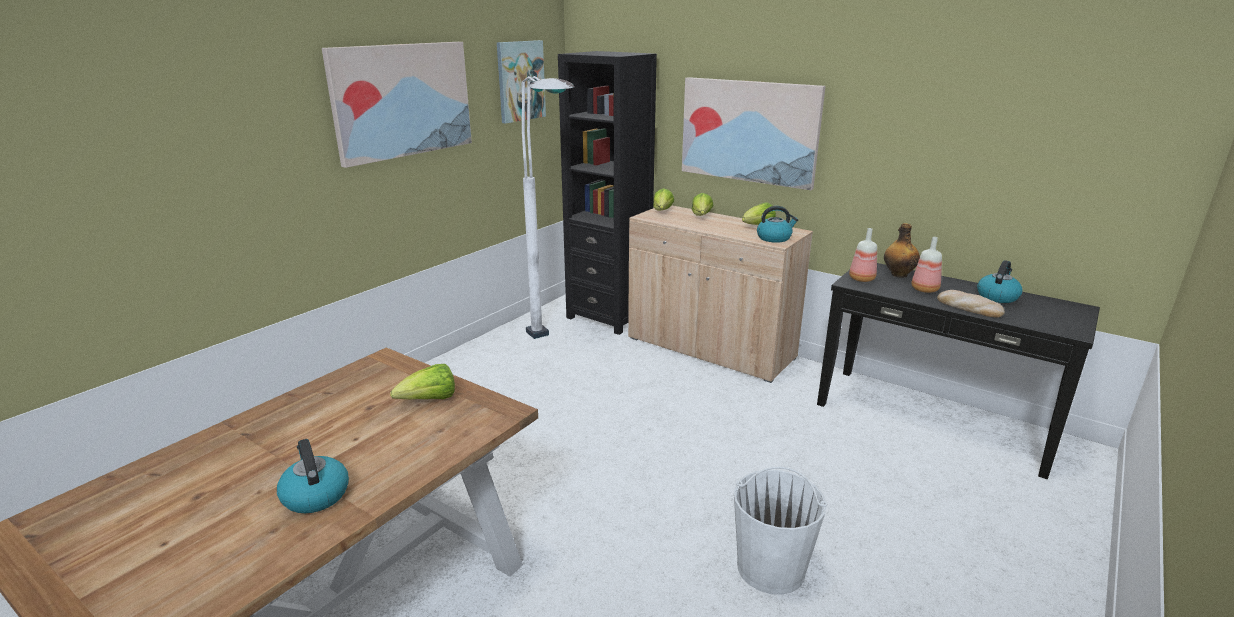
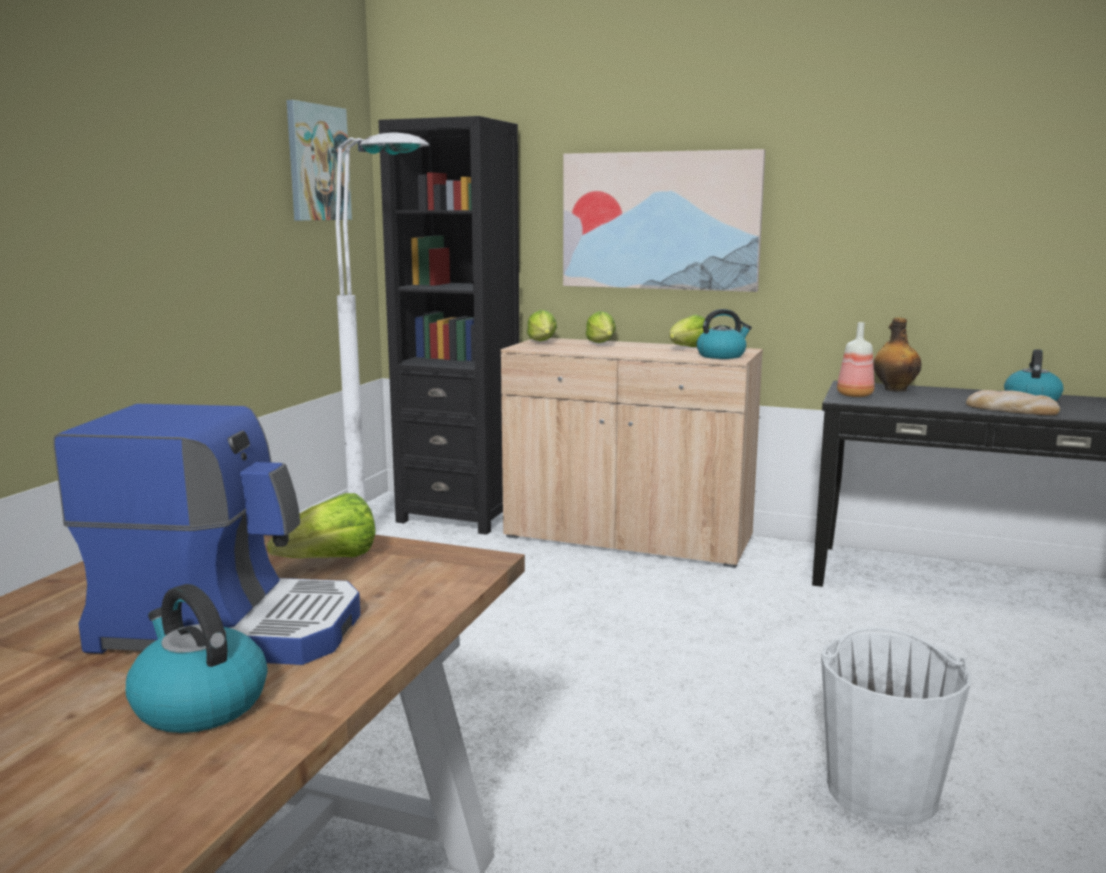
camera: 15 degrees left, 10 degrees down
(356, 443) = (230, 626): none -> coffee machine
(402, 100) = (158, 160): picture -> none
(925, 290) = (942, 399): bottle -> none

